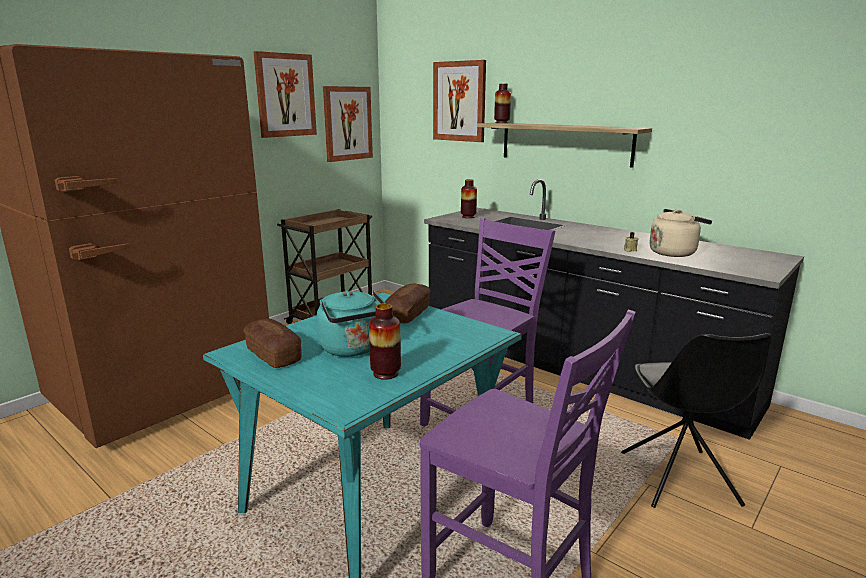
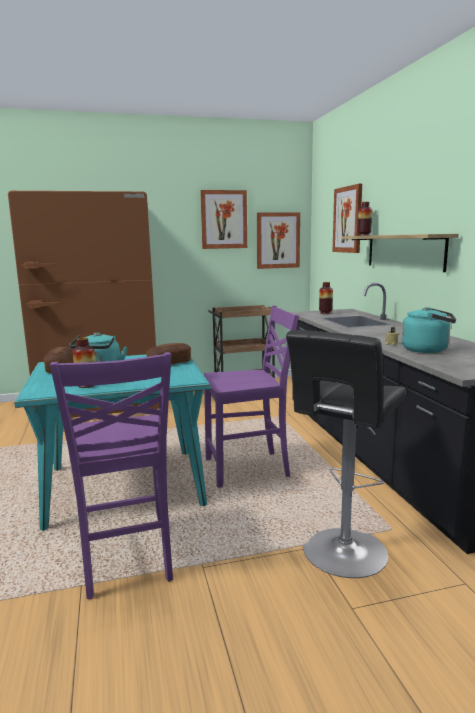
camera: 35 degrees right, 5 degrees down
(674, 253) = (427, 350): beige kettle -> turquoise kettle
(679, 479) = (342, 554): black chair -> black stool

